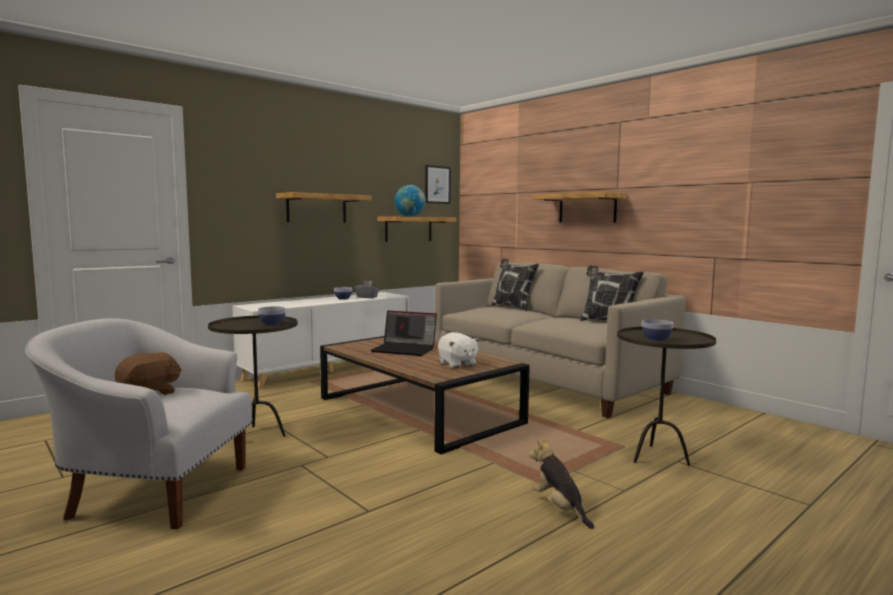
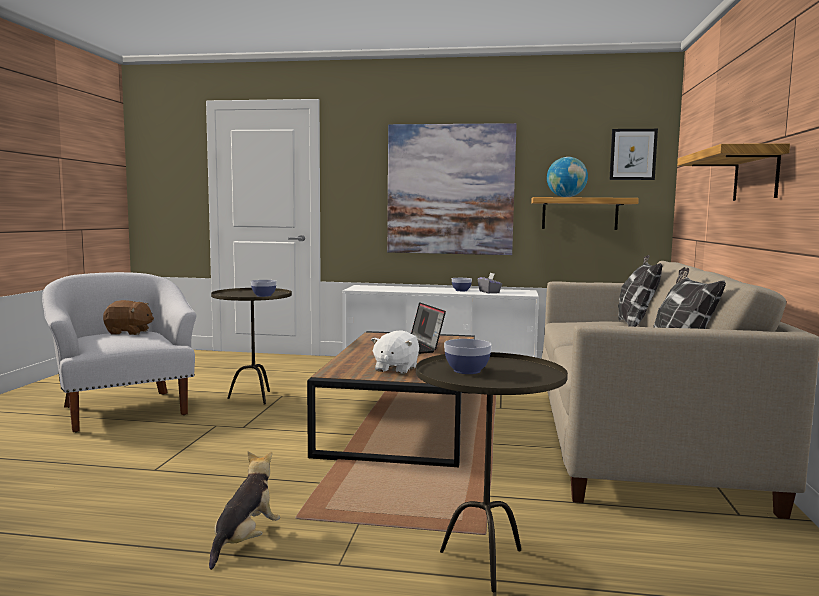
camera: 50 degrees right, 0 degrees up
(316, 208) = (450, 189): shelf -> picture

